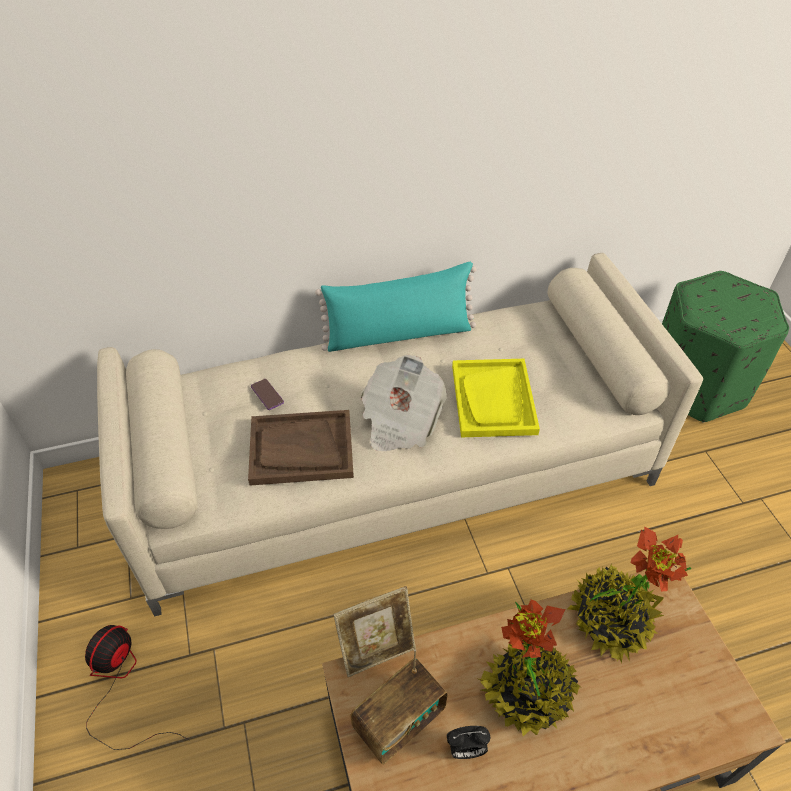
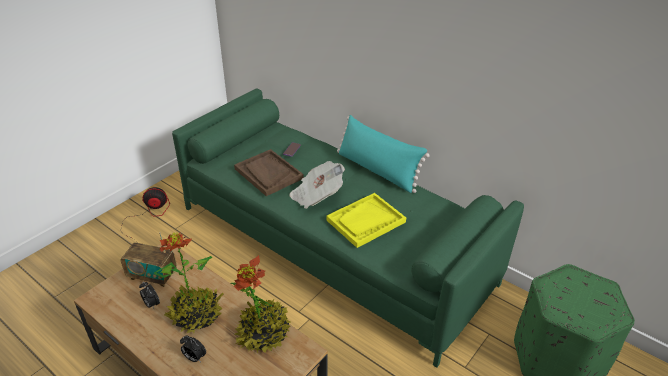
camera: 55 degrees right, 10 degrees down
(377, 650) = (184, 253): picture frame -> none
(396, 469) = (333, 244): beige sofa -> green sofa
(613, 731) = (194, 358): none -> alarm clock

